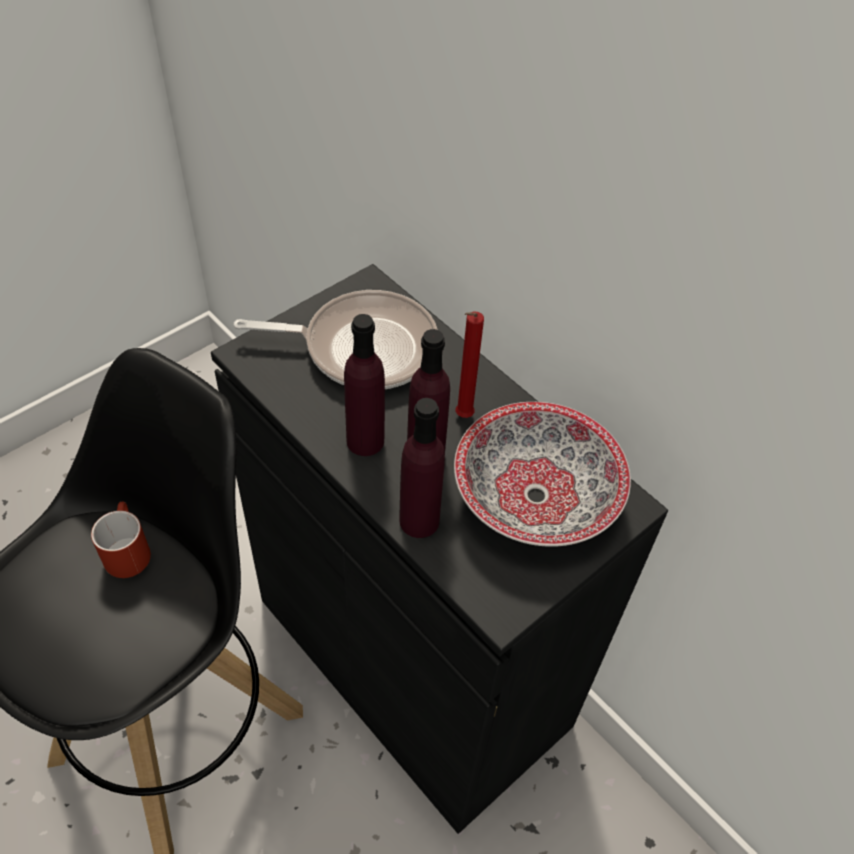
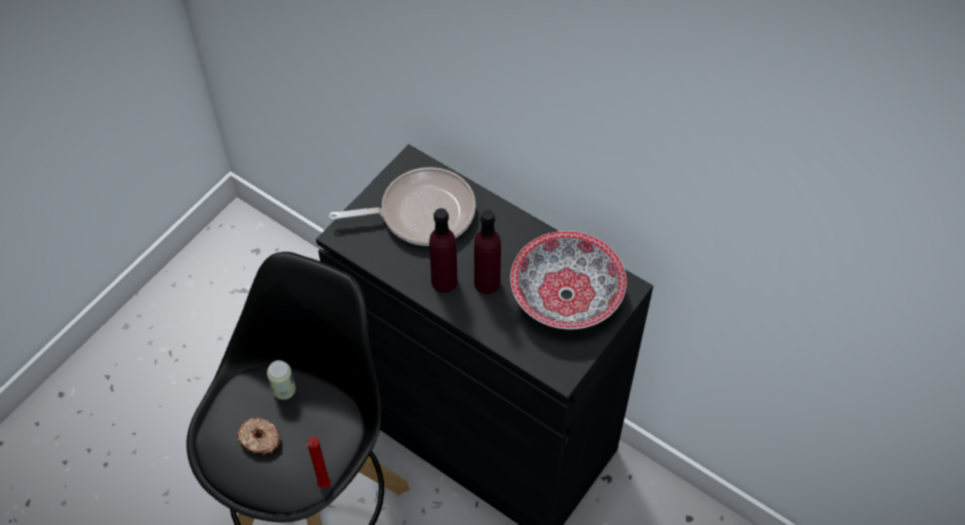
camera: 10 degrees left, 5 degrees up
(65, 610) = (260, 440): none -> donut
(126, 550) = (284, 390): red mug -> can
(419, 520) = (495, 328): purple bottle -> none
(461, 417) = (504, 250): red candle -> red candle (322, 486)

